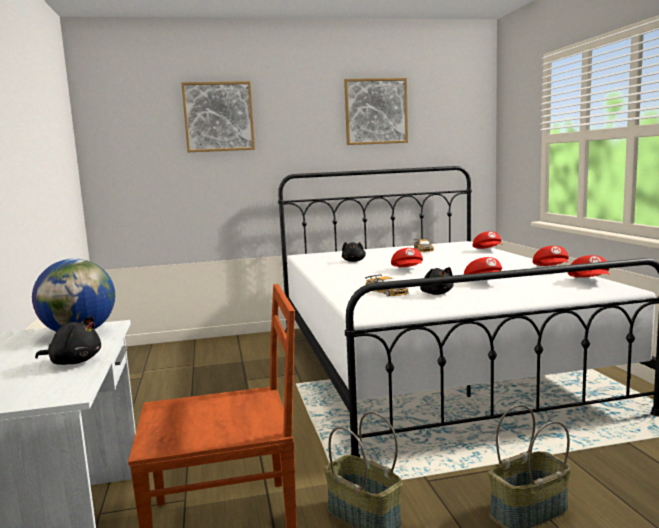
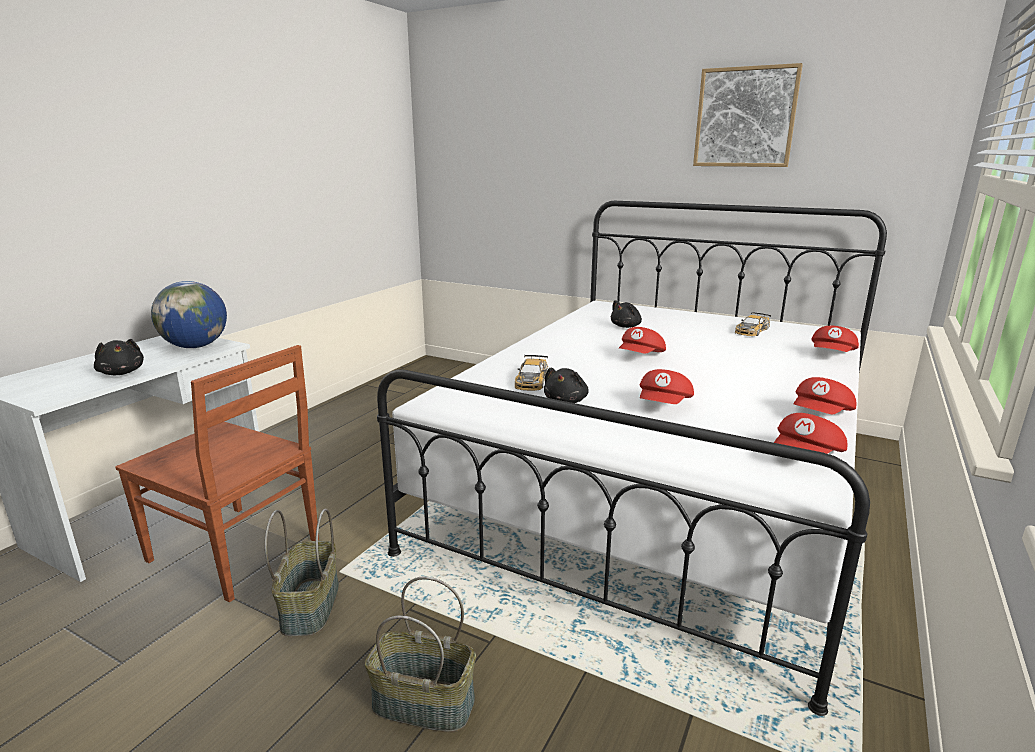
camera: 40 degrees right, 10 degrees up
(218, 117) = (542, 123): picture -> none

